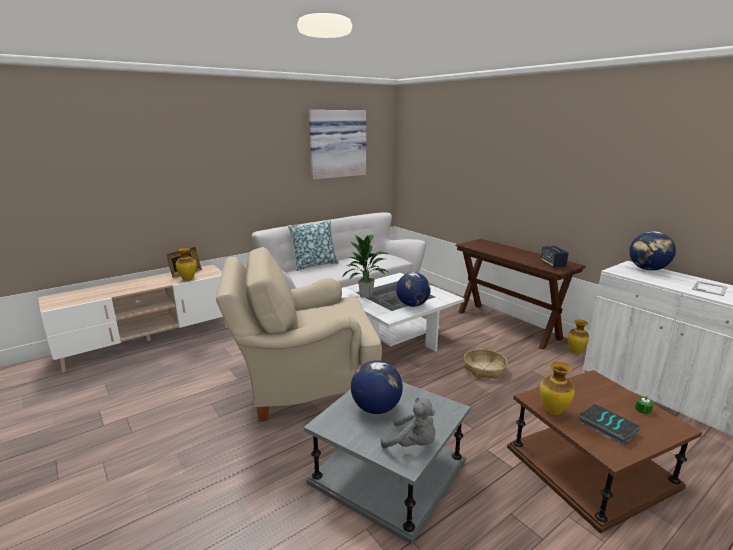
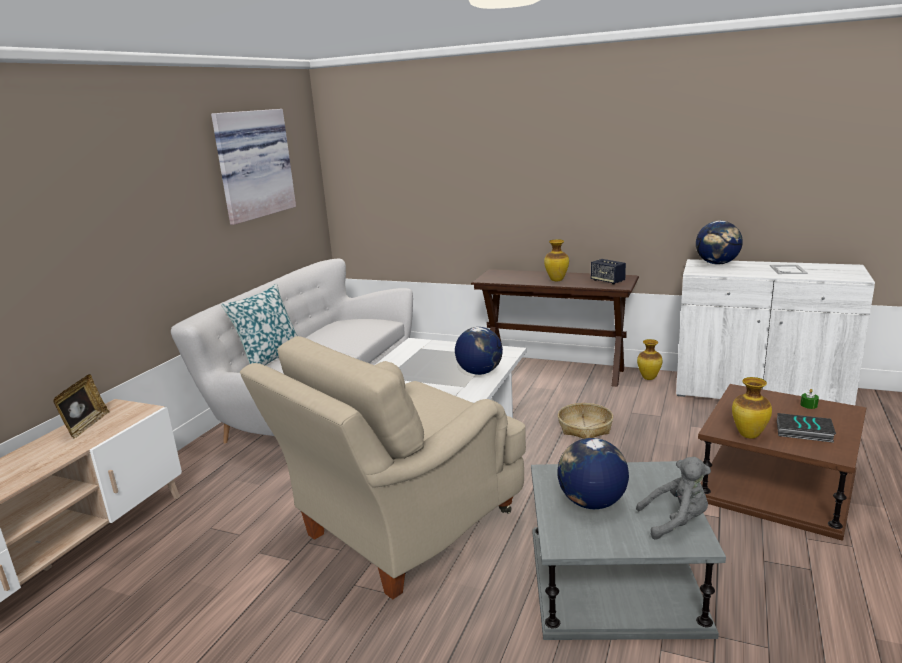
camera: 30 degrees left, 0 degrees up
(188, 279) = (106, 432): vase -> vase (556, 280)
(366, 295) = (407, 378): potted plant -> none

